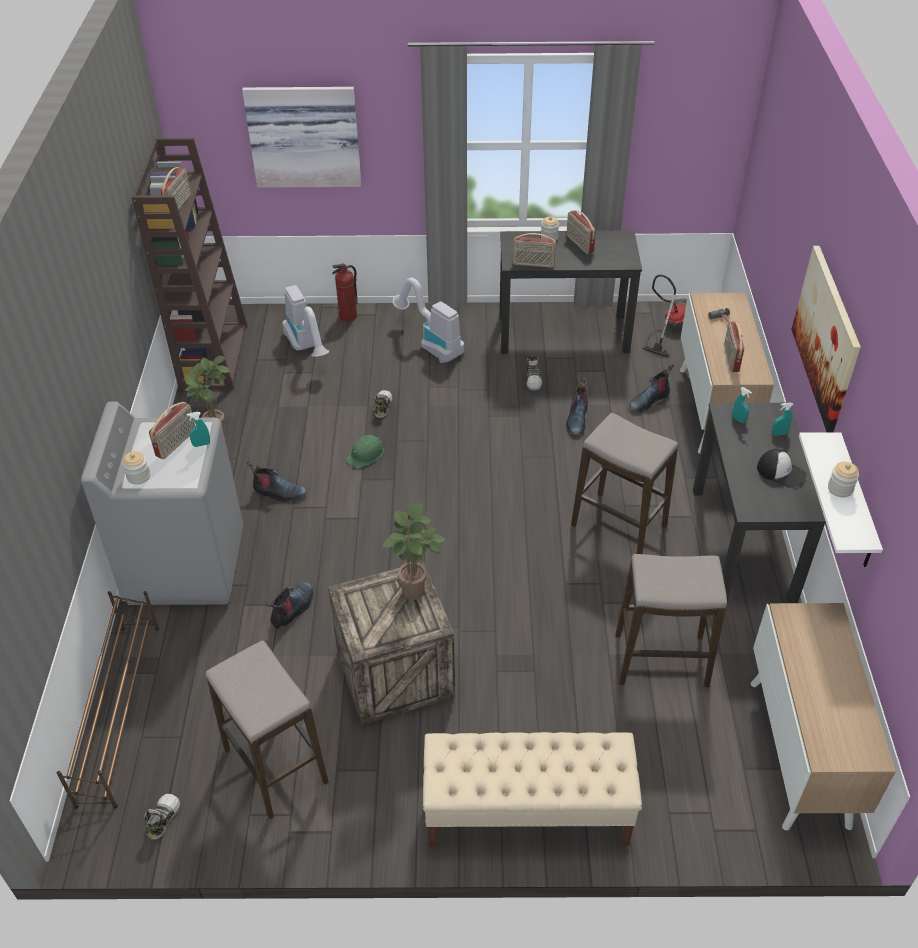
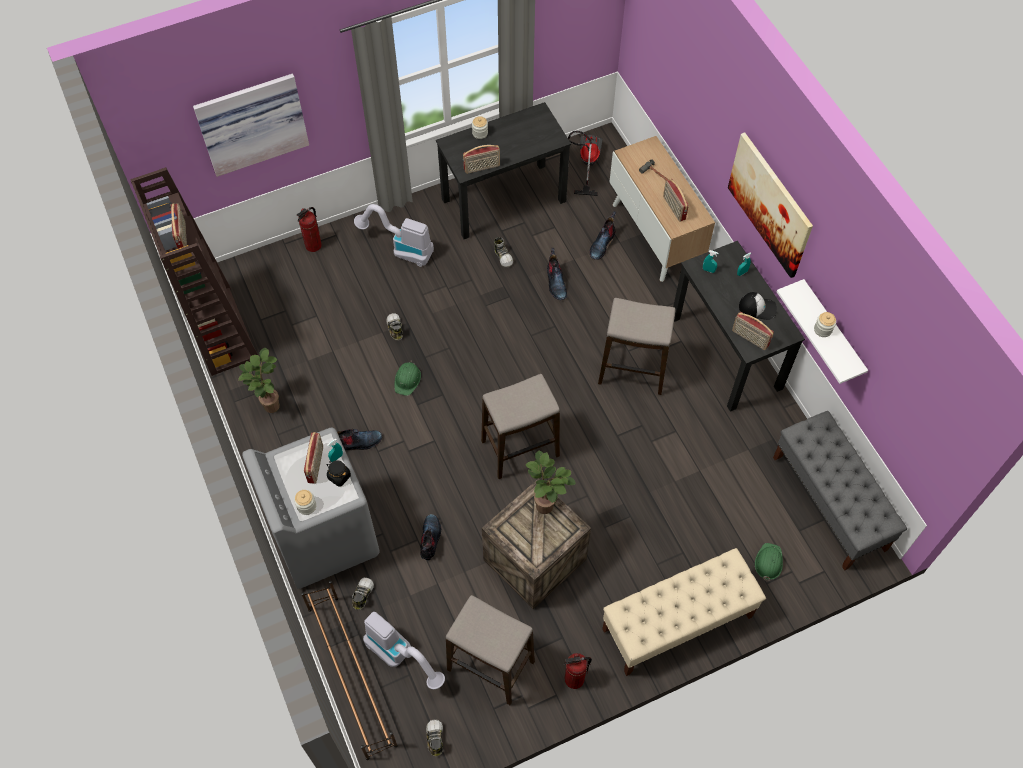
camera: 25 degrees left, 15 degrees up
(186, 635) = (362, 594): none -> shoe
(191, 462) = (339, 476): none -> black jar
(307, 348) = (297, 291): vacuum cleaner -> vacuum cleaner (401, 656)
(363, 823) = (574, 679): none -> fire extinguisher
(579, 244) = (508, 132): radio -> radio (749, 338)
(661, 661) = (712, 471): stool -> stool (520, 449)
(684, 789) = (768, 562): none -> green hard hat
(800, 752) = (829, 503): cabinet -> grey bench

